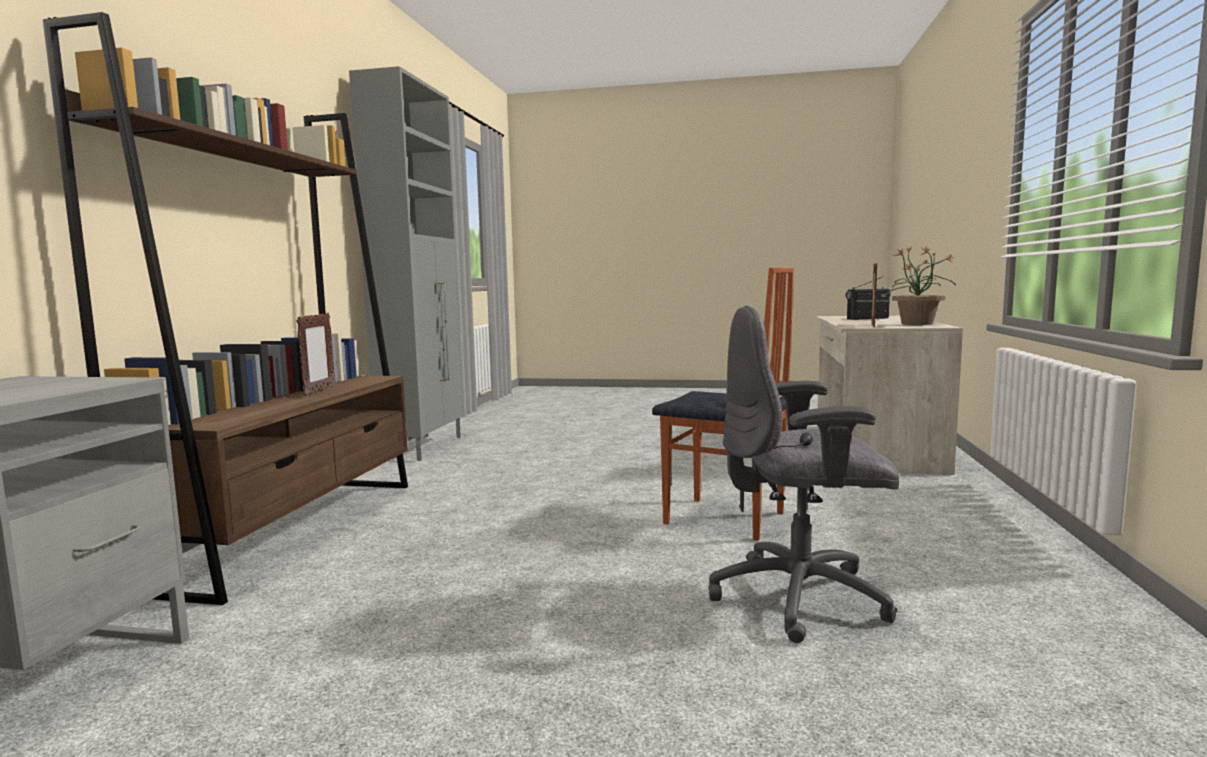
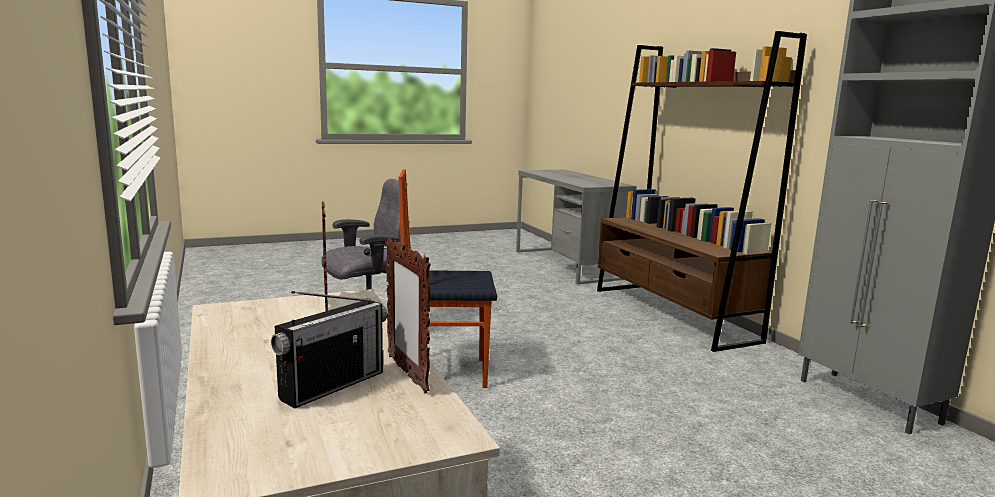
camera: 145 degrees right, 5 degrees up
(319, 391) = (678, 237): picture frame -> picture frame (407, 374)
(917, 324) = (245, 327): potted plant -> none

